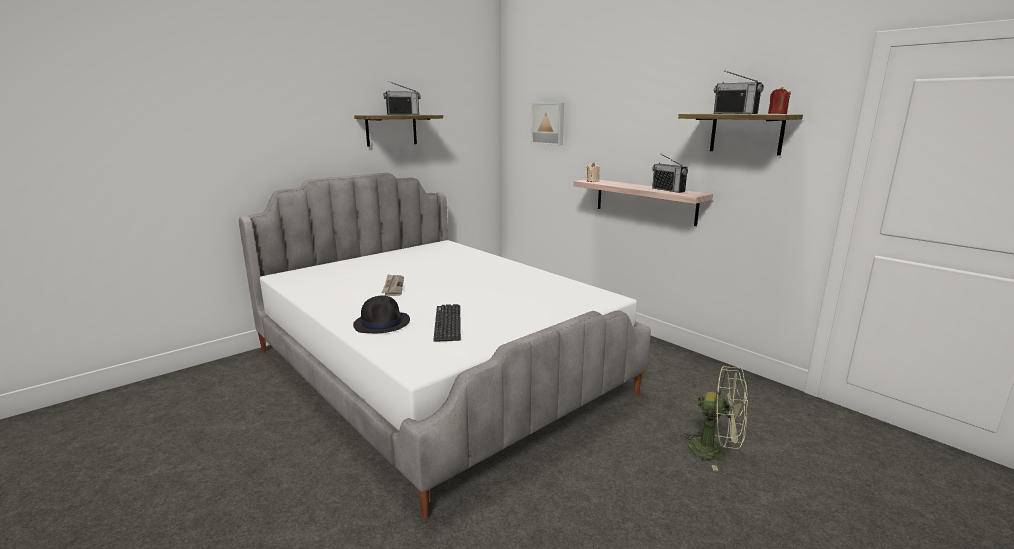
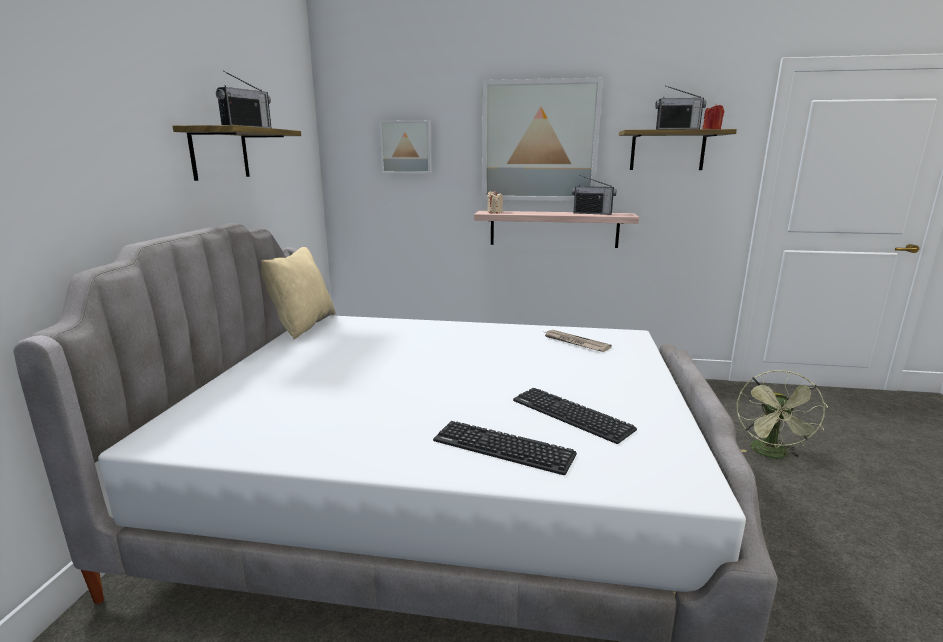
camera: 40 degrees left, 0 degrees up
(382, 323) = (503, 448): black hat -> keyboard
(393, 286) = (391, 393): newspaper -> newspaper (575, 342)
(429, 244) = (302, 325): none -> beige pillow
(637, 121) = (539, 141): none -> picture
(715, 451) = (771, 455): green fan -> green fan turned 120 degrees clockwise

